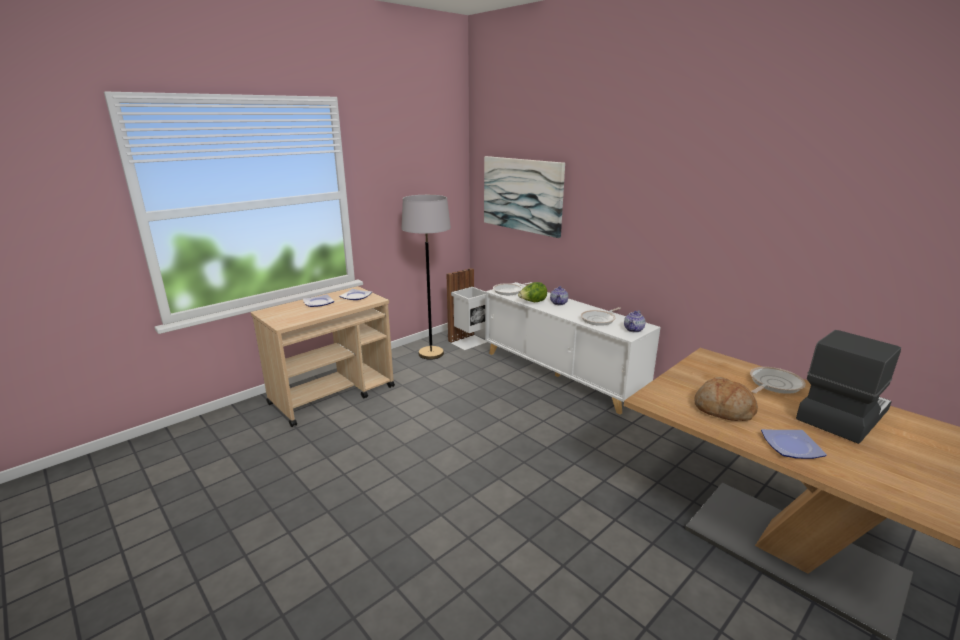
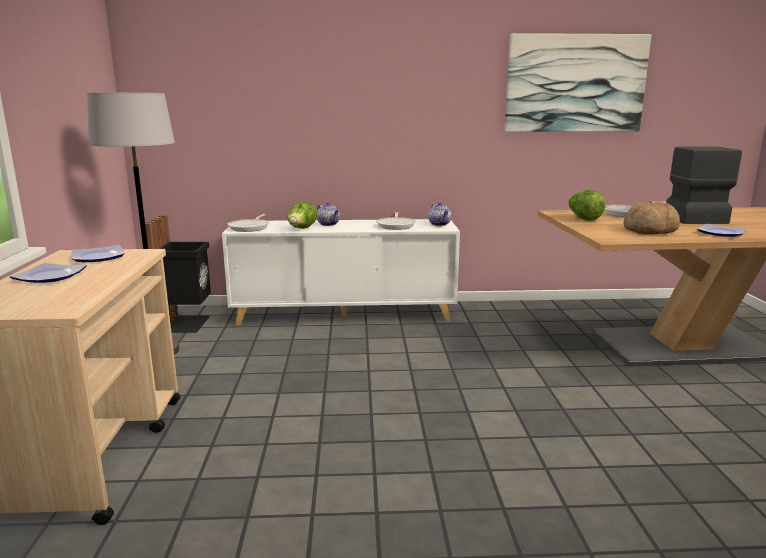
camera: 50 degrees left, 5 degrees down
(469, 342) = (186, 323): white trash can -> black trash can
(522, 195) = (230, 97): picture -> picture (575, 83)
(707, 372) = (583, 219): none -> lettuce

